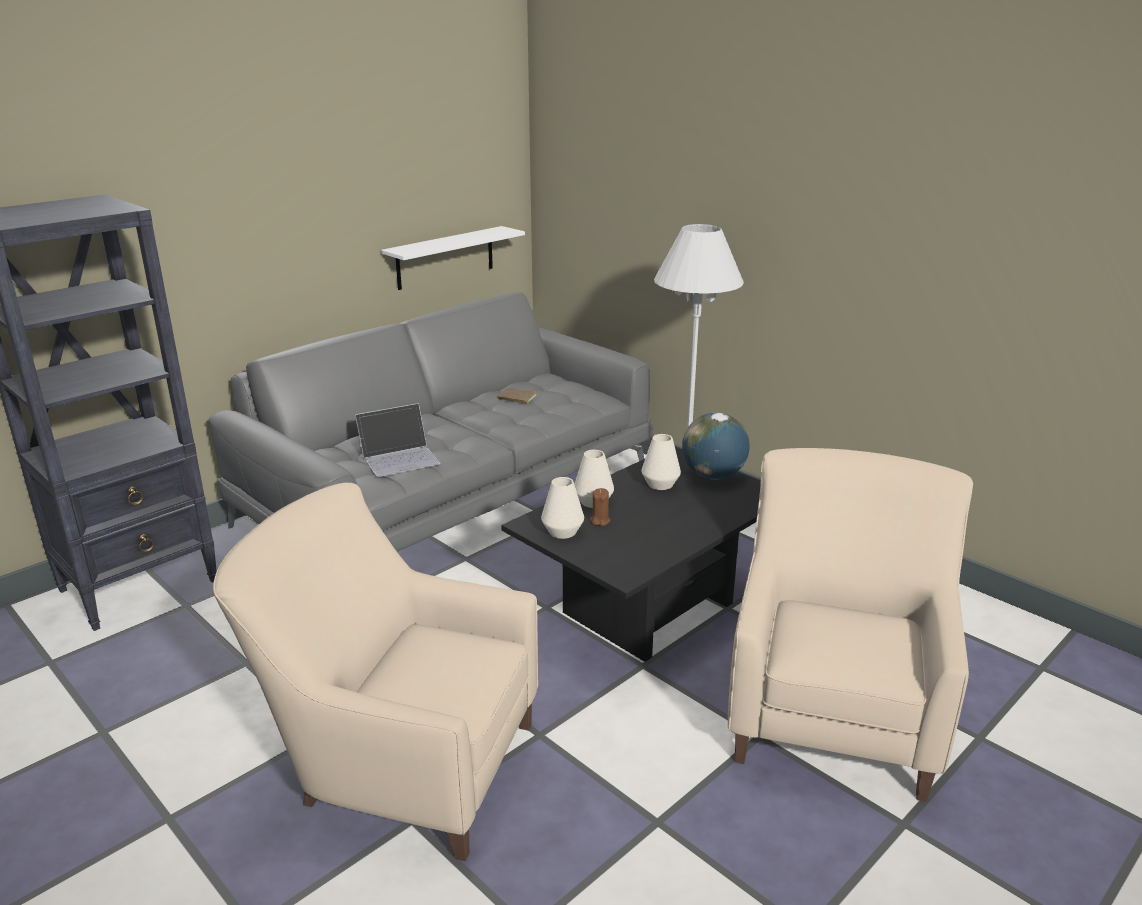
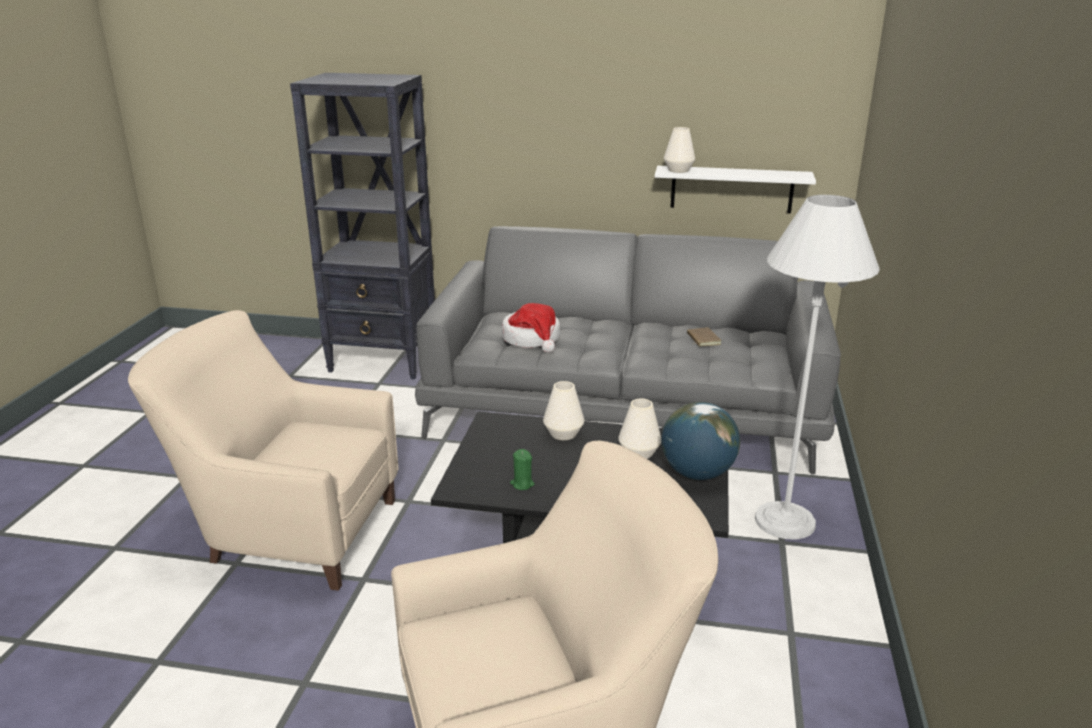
camera: 55 degrees right, 0 degrees up
(398, 763) = (287, 532): beige armchair -> beige armchair turned 60 degrees counterclockwise
(400, 457) = (532, 339): laptop -> hat
(562, 532) = (496, 438): white vase -> white vase (678, 170)
(599, 521) = (534, 447): brown candle -> none
(650, 544) = (522, 484): none -> green candle

